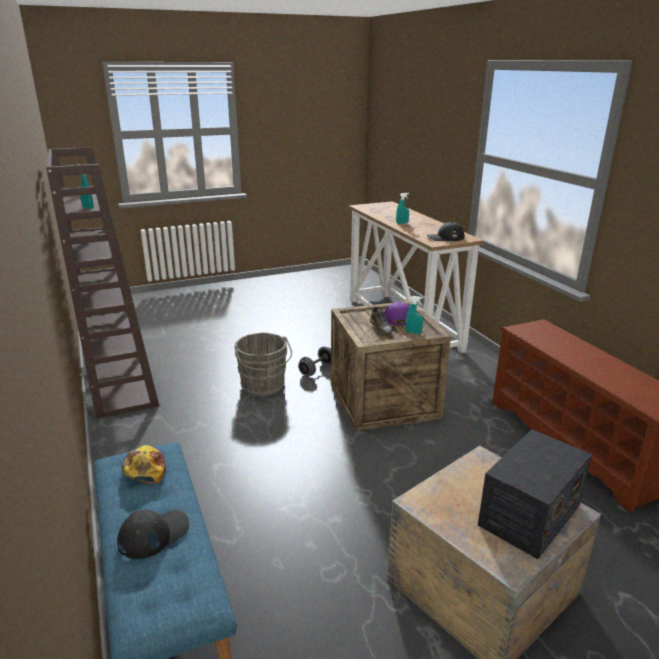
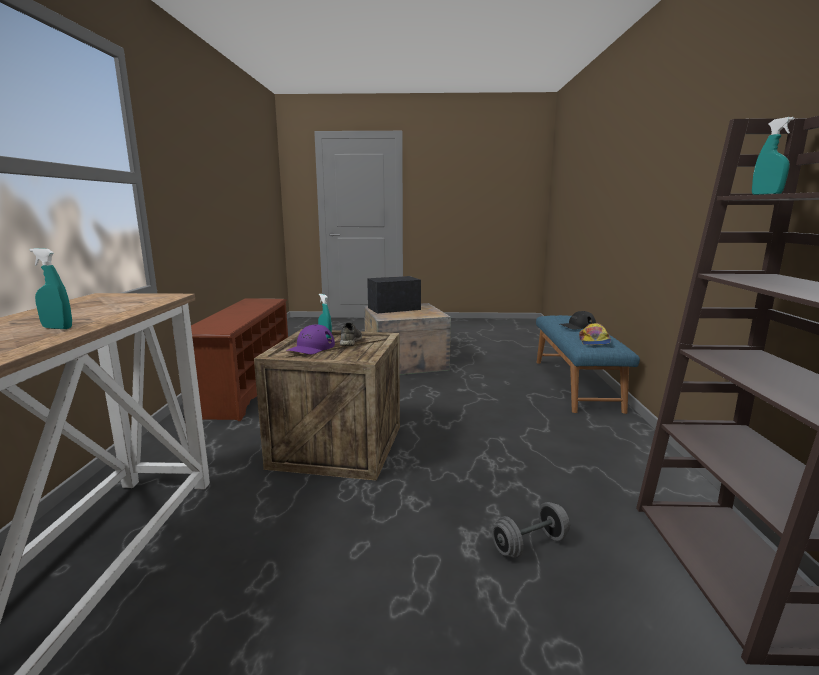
camera: 155 degrees left, 10 degrees down
(263, 387) = (472, 501): grey bucket -> none
(316, 369) = (373, 511): grey dumbbell -> grey dumbbell (530, 545)
(445, 237) = (124, 299): black cap -> none

